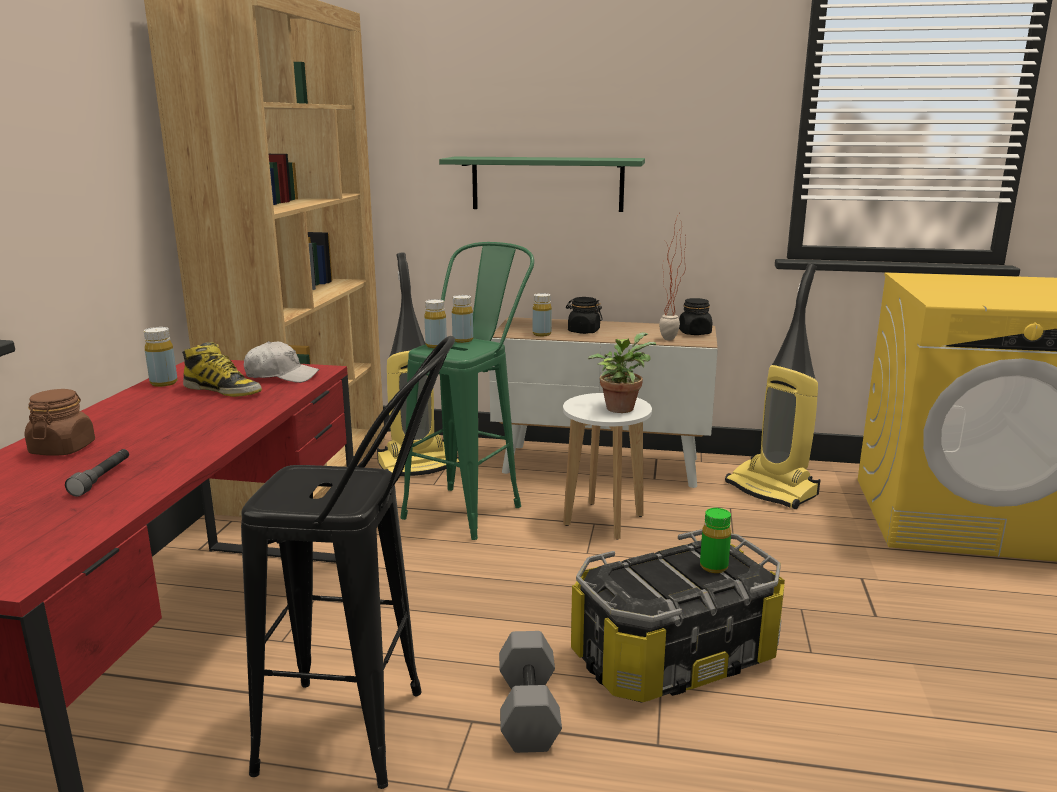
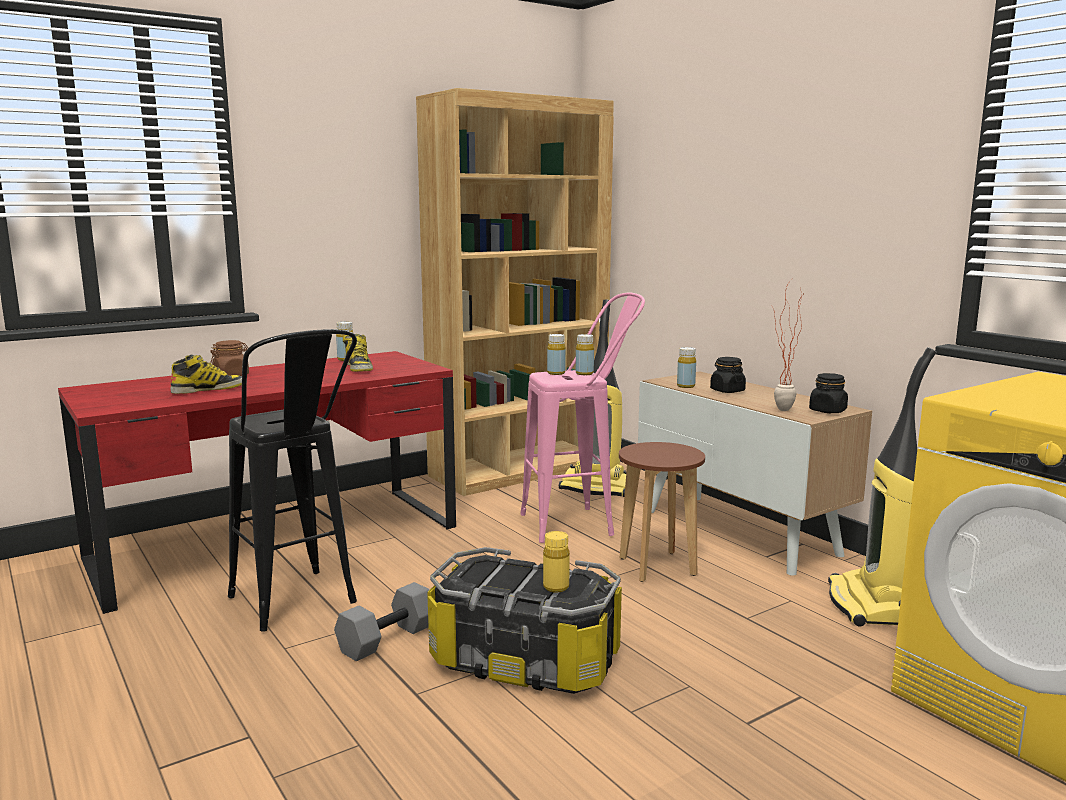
camera: 45 degrees right, 5 degrees down
(102, 479) = (208, 389): grey flashlight -> boot
(281, 376) = (404, 367): white cap -> none
(472, 506) = (581, 523): green stool -> pink stool
(547, 184) = (740, 247): green shelf -> none
(603, 520) = (658, 566): white stool -> brown stool
(620, 407) = (669, 456): potted plant -> none
(713, 567) = (556, 587): green bottle -> yellow bottle

